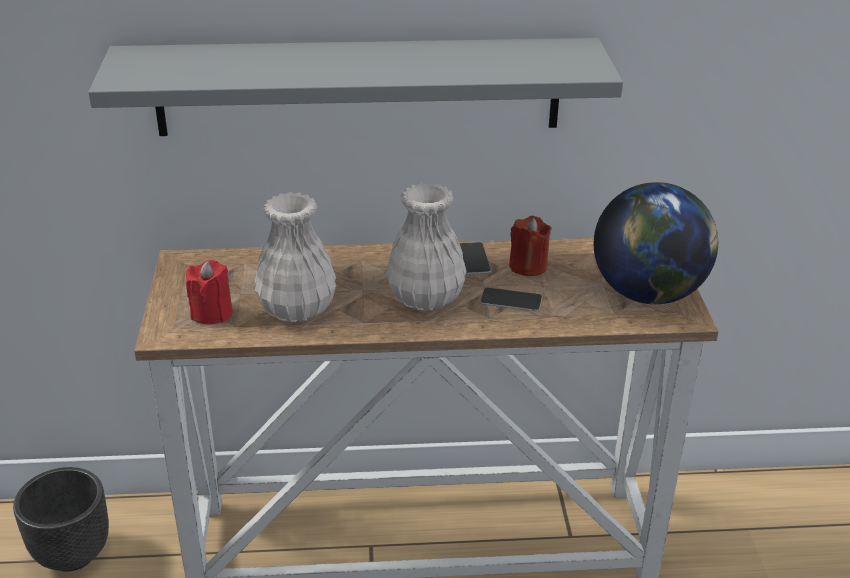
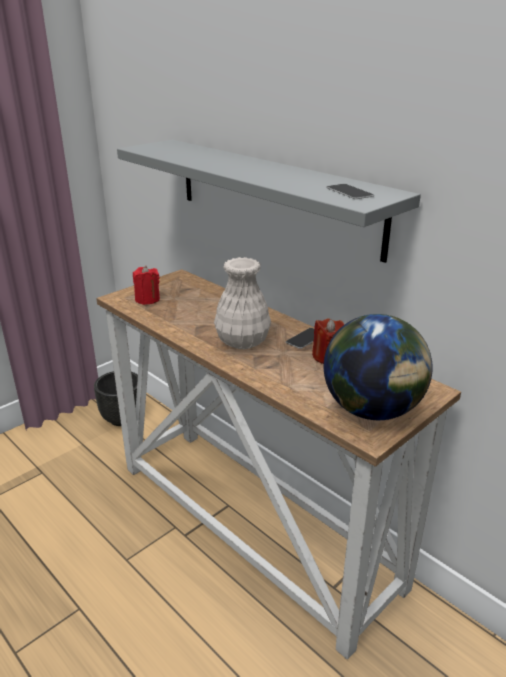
camera: 50 degrees right, 5 degrees down
(298, 309) = (180, 316): white vase -> none
(511, 300) = (283, 366): phone -> phone (349, 192)

